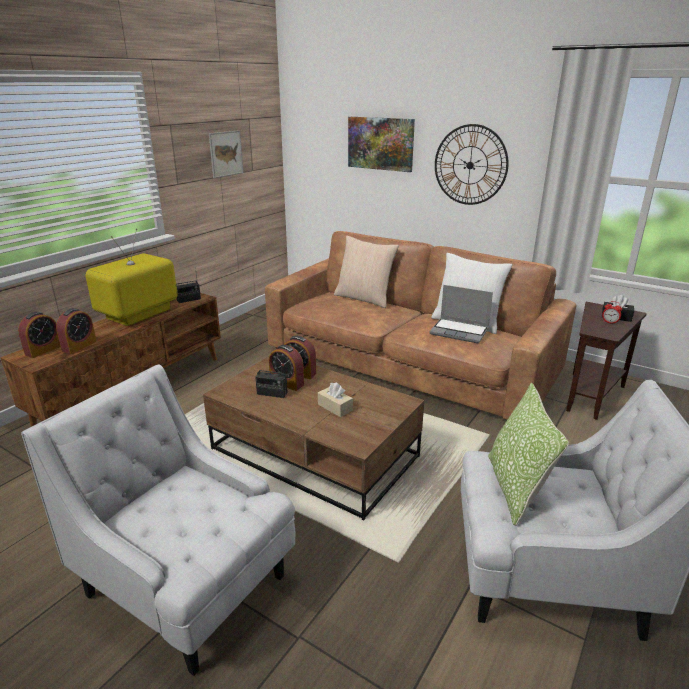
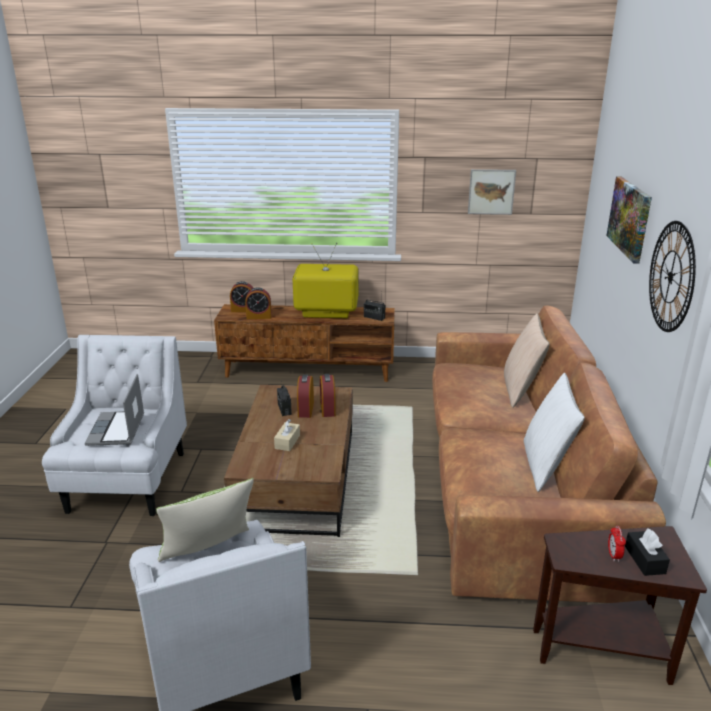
camera: 60 degrees right, 0 degrees up
(460, 331) = (498, 463): laptop -> laptop (117, 430)

